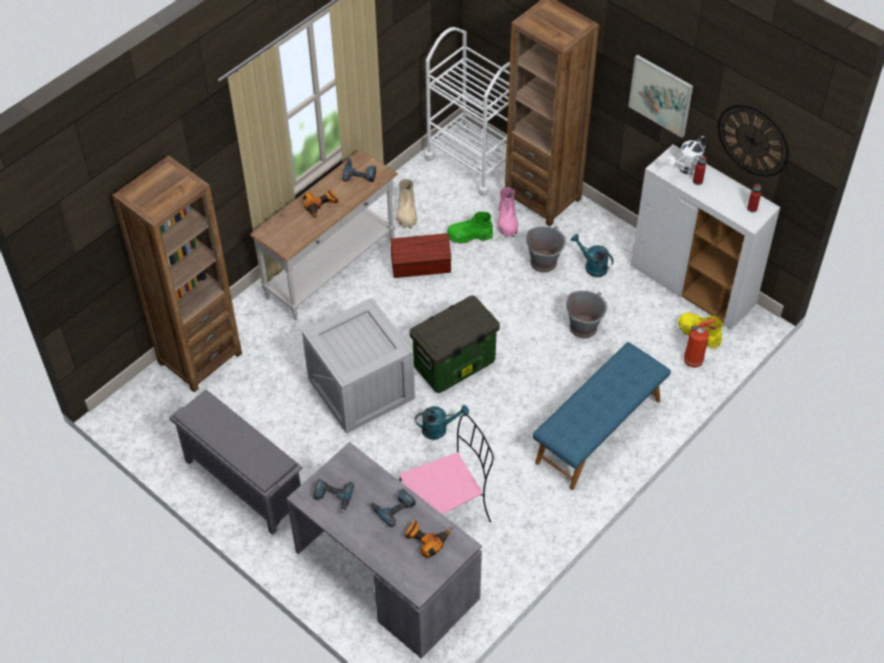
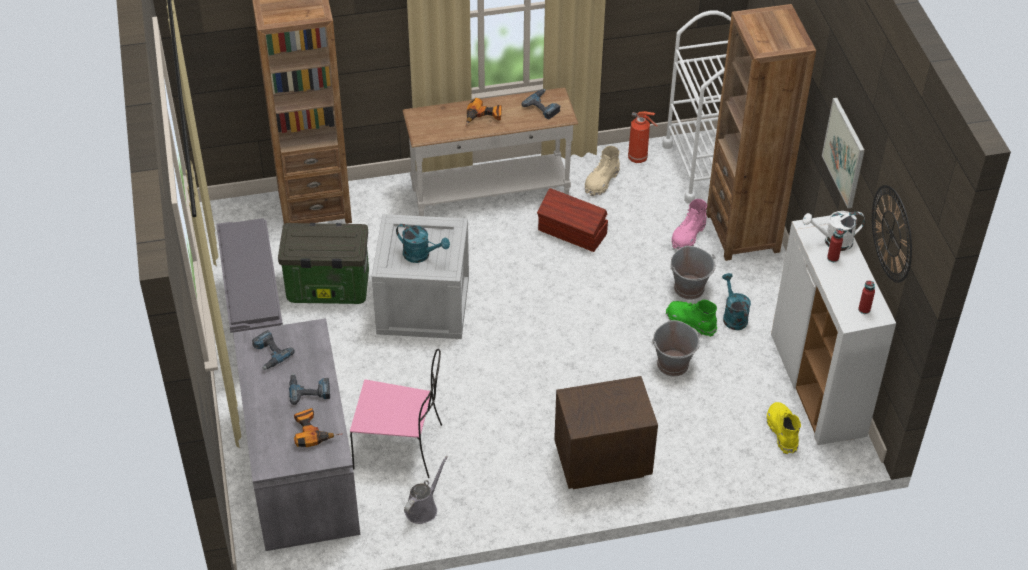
camera: 35 degrees right, 5 degrees down
(439, 429) = (458, 376): turquoise watering can -> turquoise watering can (421, 255)
(454, 366) = (521, 331): storage box -> storage box (327, 288)
(469, 236) = (640, 230): green boot -> green boot (690, 322)
(507, 547) = (423, 508): none -> grey watering can
(599, 431) = (600, 461): blue bench -> brown nightstand
(694, 360) = (754, 453): fire extinguisher -> fire extinguisher (638, 158)

